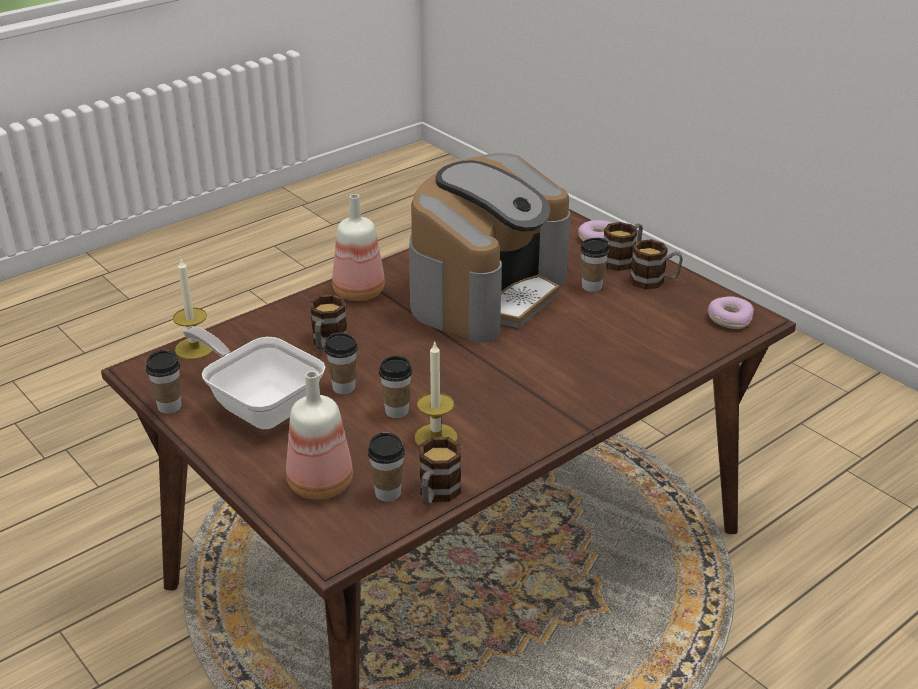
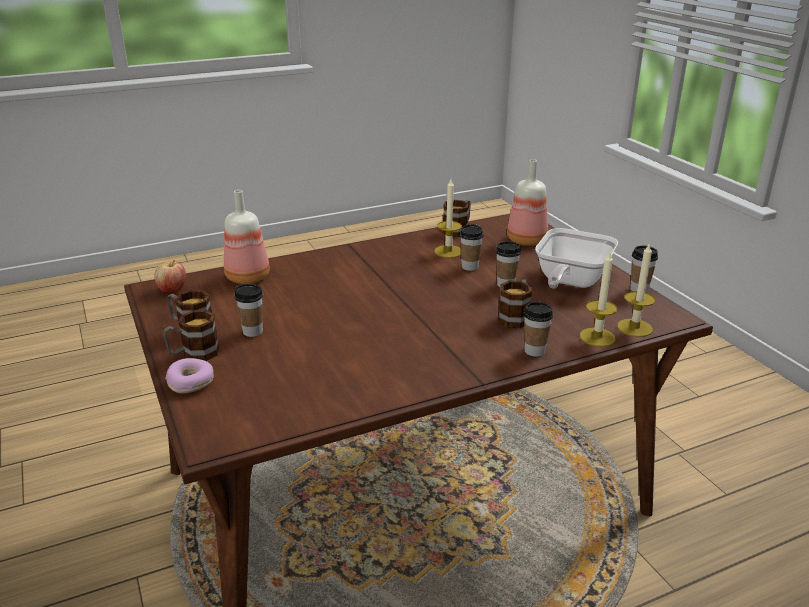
camera: 165 degrees left, 5 degrees down
(239, 331) = (597, 337): none -> candle
(260, 405) = (569, 282): frying pan -> frying pan turned 60 degrees clockwise
(357, 293) = (480, 358): bottle -> bottle (249, 277)
(388, 493) = (486, 233): cup -> cup (534, 351)
(486, 292) = (354, 340): coffee machine -> none
(729, 319) = (172, 290): donut -> apple

